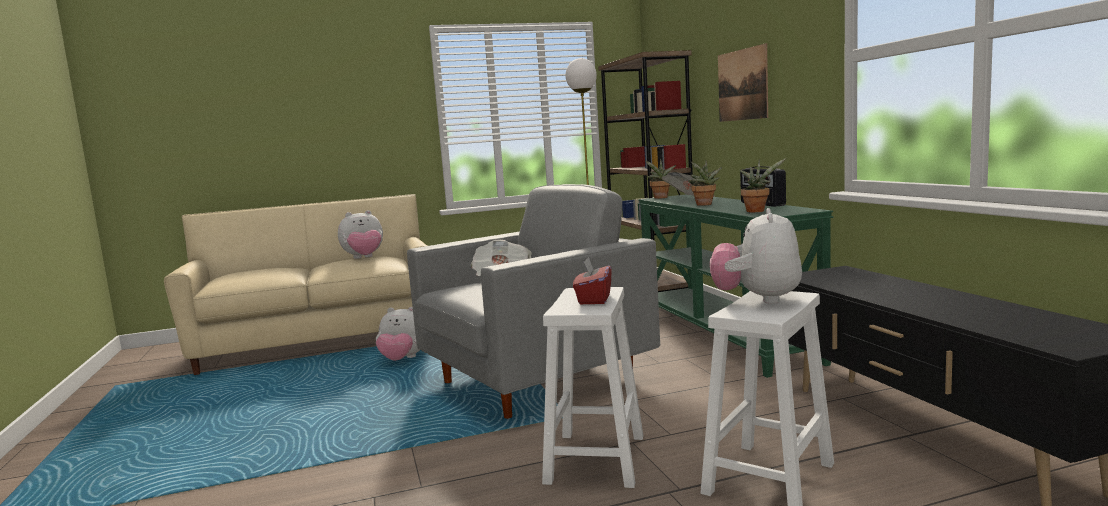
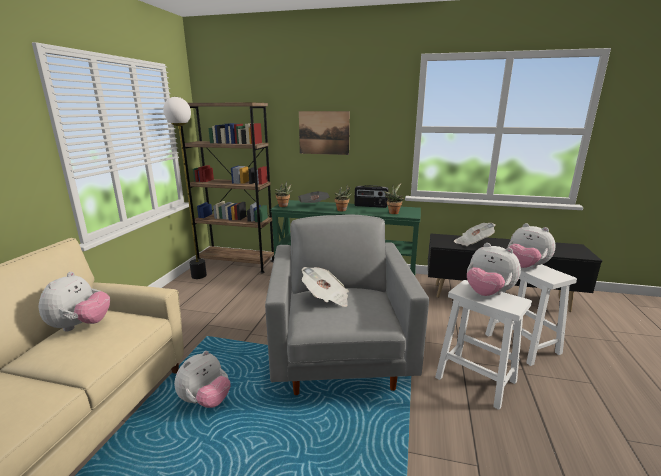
camera: 60 degrees left, 10 degrees up
(593, 299) = (488, 293): red tissue box -> plush toy
(867, 285) = (473, 243): none -> newspaper

